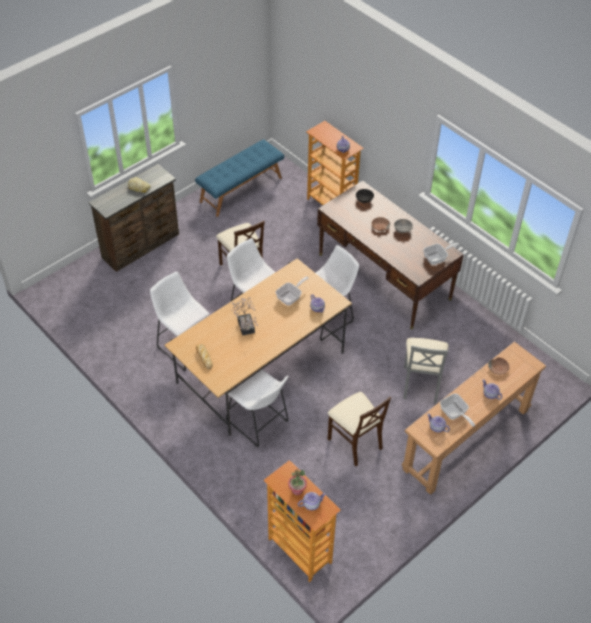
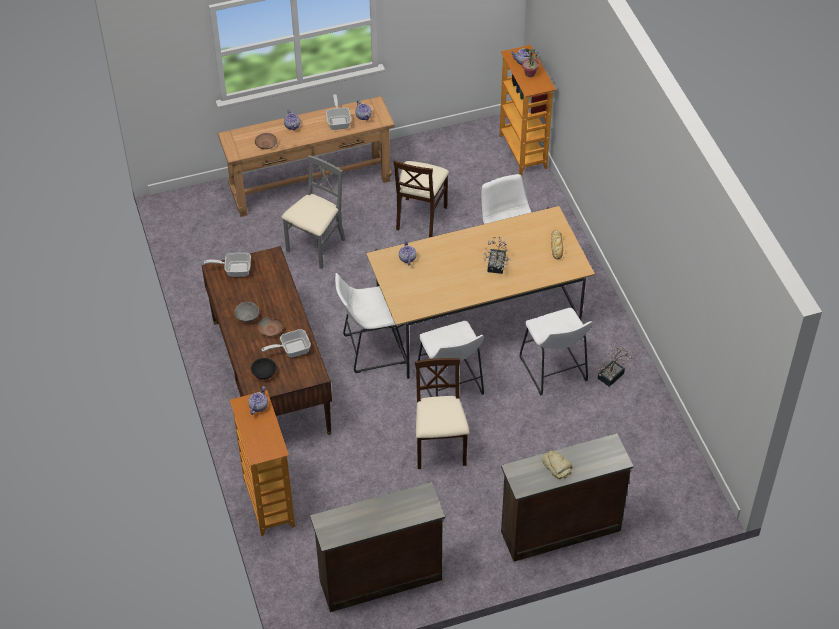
camera: 155 degrees left, 0 degrees up
(139, 359) = (613, 374): none -> potted plant
(240, 189) = (379, 579): blue bench -> brown dresser
(291, 297) = (429, 280): frying pan -> frying pan (291, 349)
(355, 442) = (420, 217): beige chair -> beige chair turned 150 degrees counterclockwise

